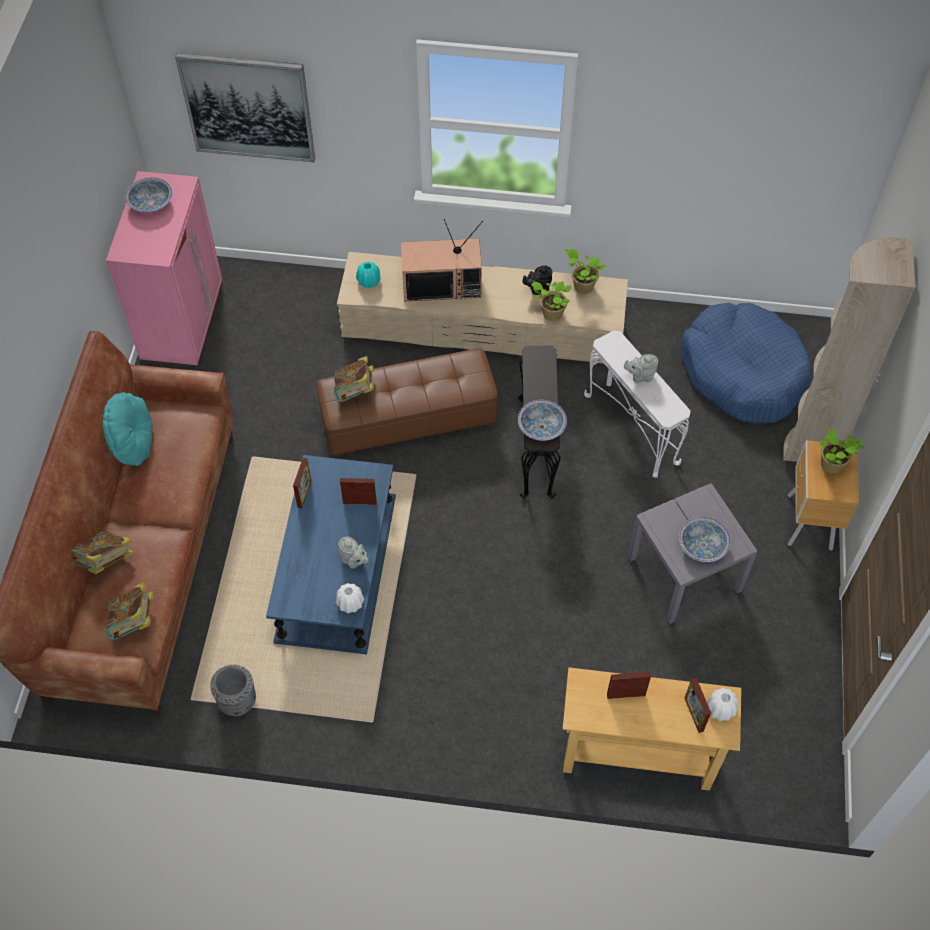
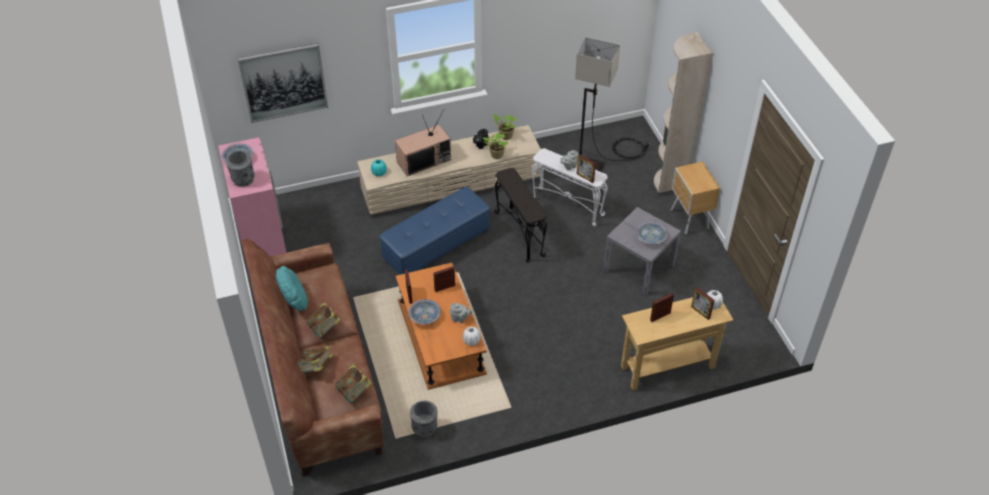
camera: 25 degrees left, 10 degrees down
(139, 238) = (243, 180): none -> grey vase
(336, 566) = (440, 336): blue coffee table -> orange coffee table
(355, 391) = (406, 232): book -> book (325, 328)
(409, 419) = (436, 245): brown ottoman -> blue ottoman
(541, 427) = (530, 209): bowl -> bowl (425, 317)
(654, 404) = (585, 177): none -> picture frame
(742, 372) = (610, 158): blue dog bed -> floor lamp
(831, 466) = (695, 175): potted plant -> none

